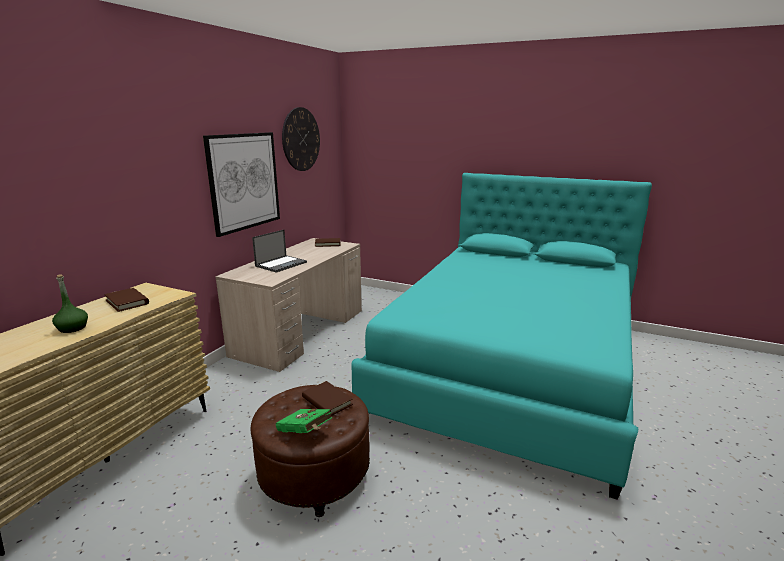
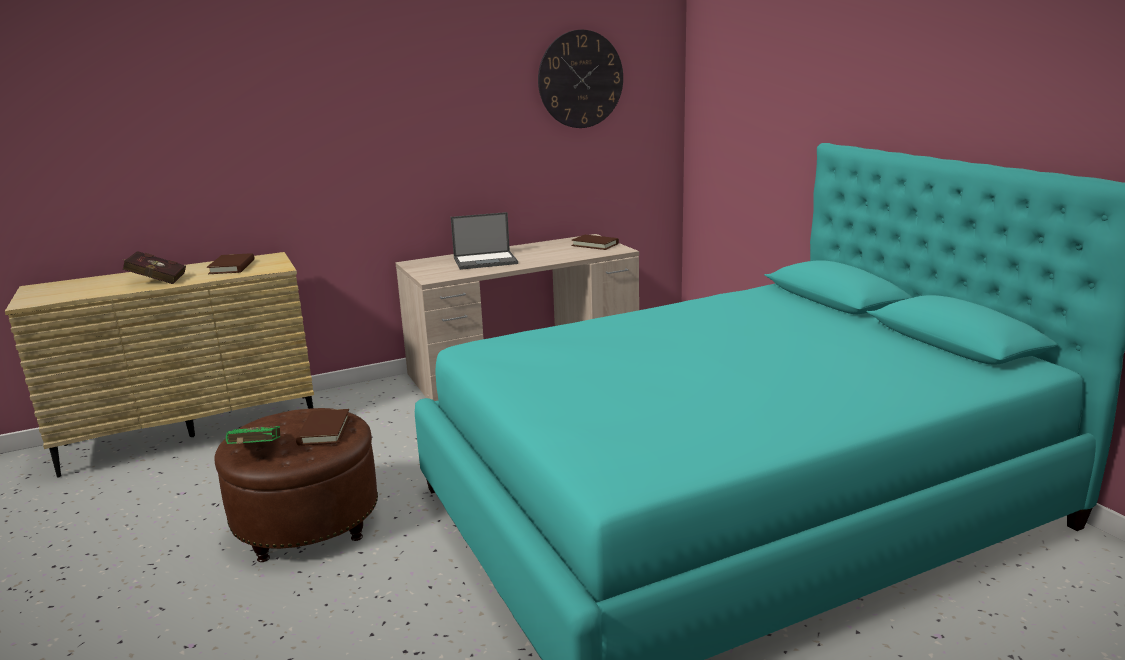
camera: 40 degrees right, 0 degrees up
(73, 328) = (155, 281): green bottle -> red book
(244, 181) = (457, 139): picture -> none

